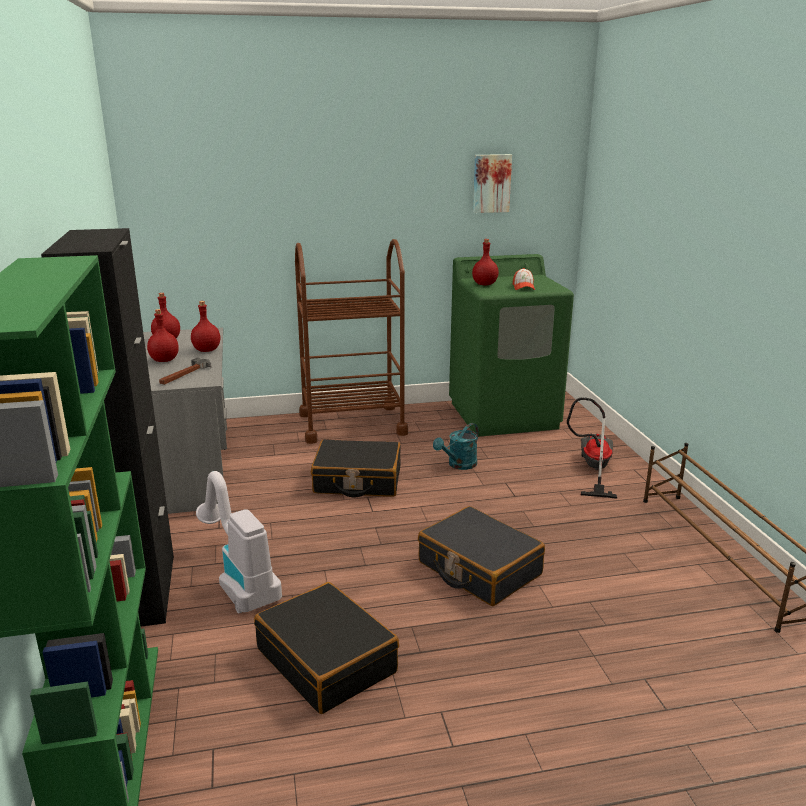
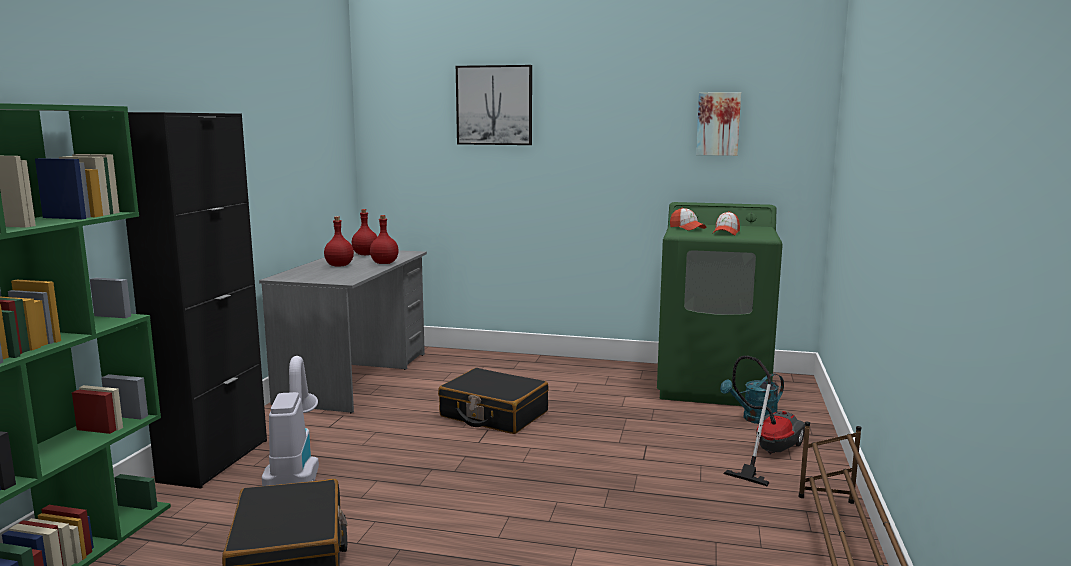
camera: 25 degrees right, 10 degrees down
(185, 375) = (337, 275): hammer -> none
(277, 170) = (494, 105): none -> picture
(352, 424) = (542, 368): brown cart -> none
(459, 465) = (612, 420): turquoise watering can -> turquoise watering can (754, 419)
(479, 569) = (527, 516): black suitcase -> none
(484, 284) = (687, 228): red bottle -> cap

